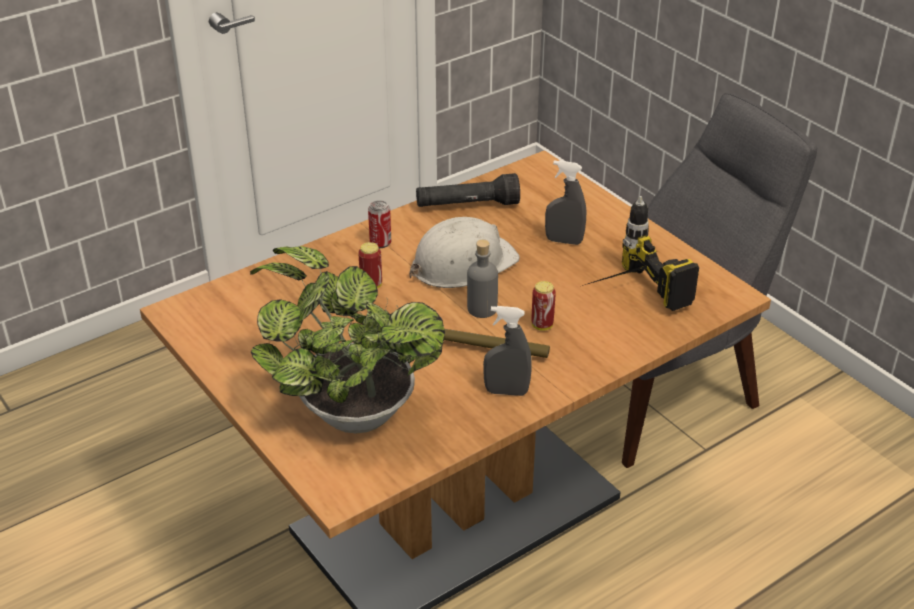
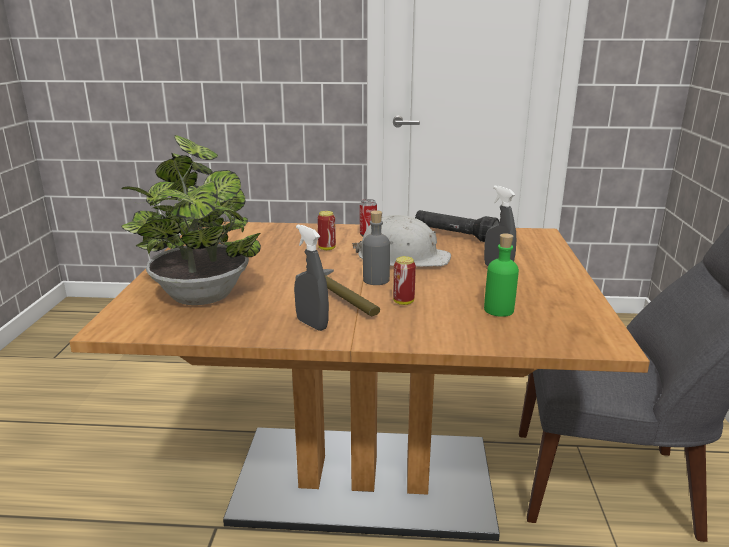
camera: 40 degrees right, 15 degrees down
(624, 296) = (499, 310): power drill -> green bottle

